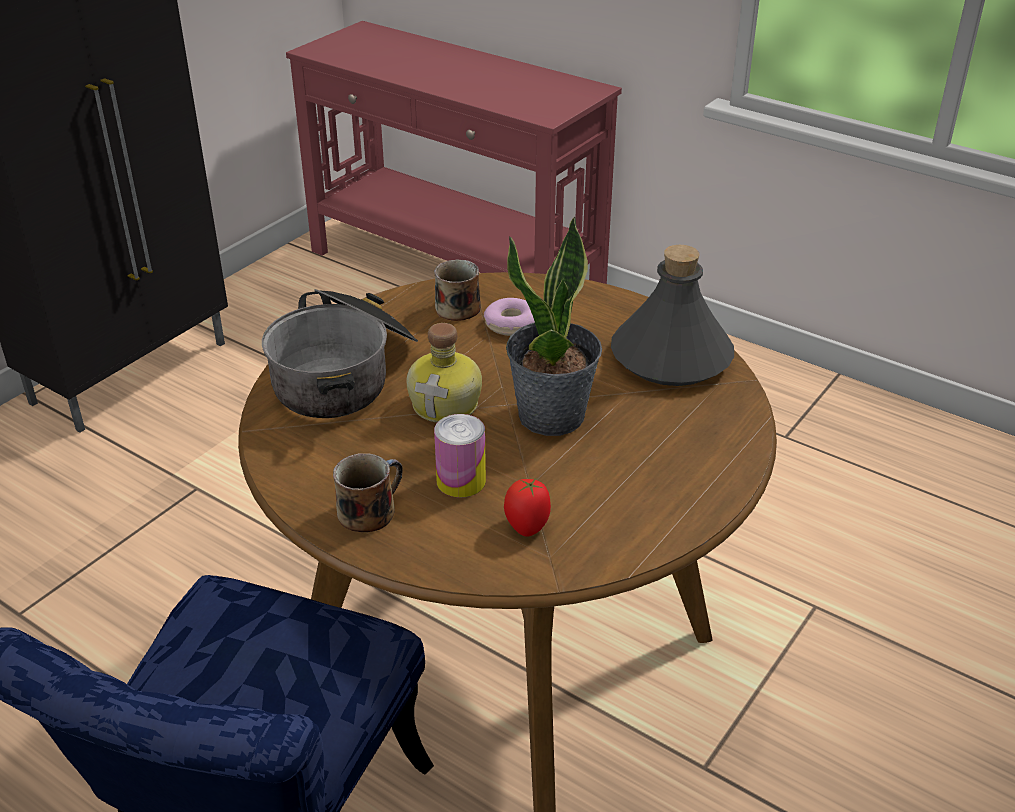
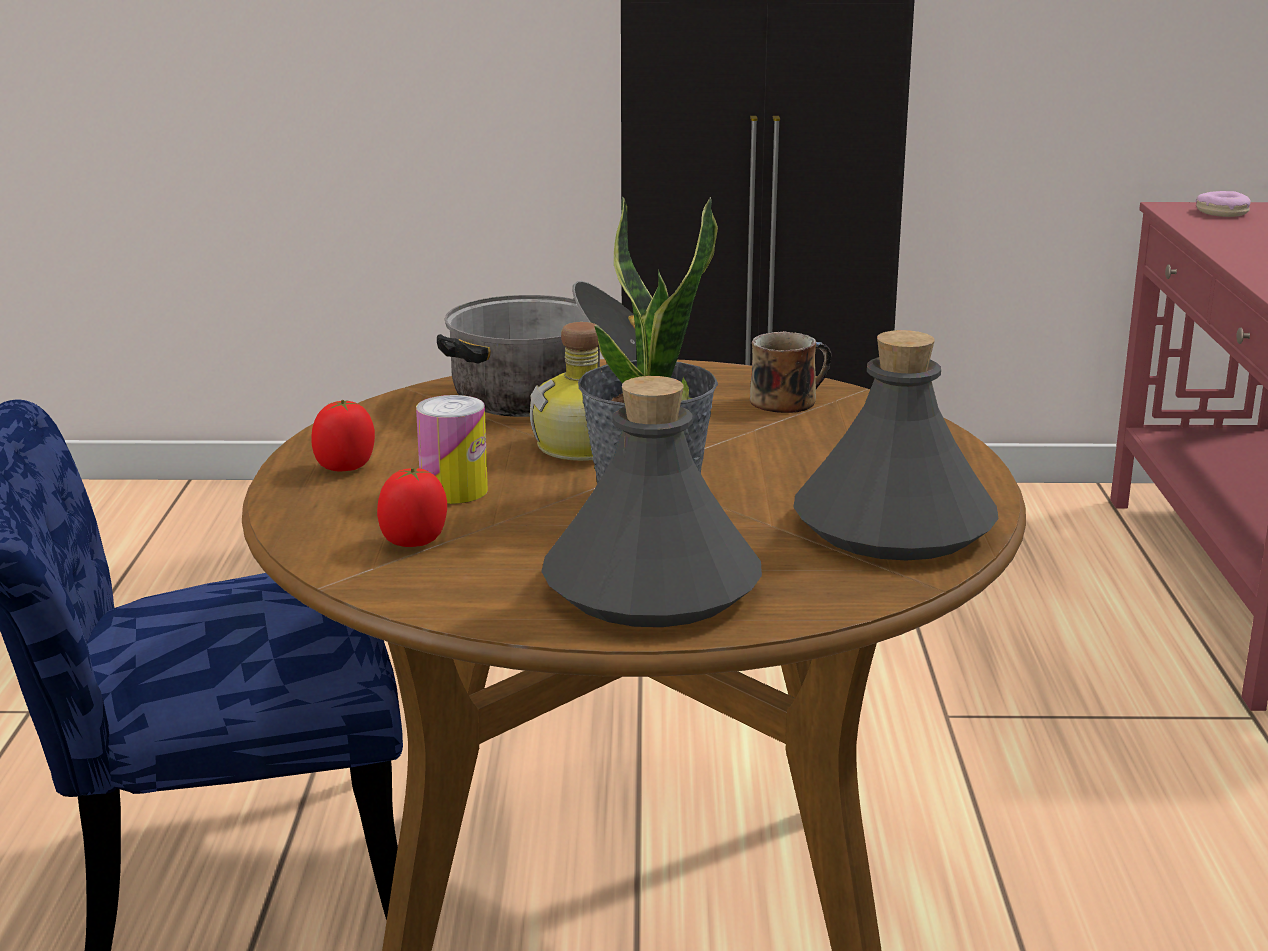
camera: 55 degrees right, 15 degrees down
(369, 511) = (345, 467): mug -> tomato
(511, 324) = (800, 432): donut -> donut (1221, 212)
(676, 466) = (652, 589): none -> grey bottle

